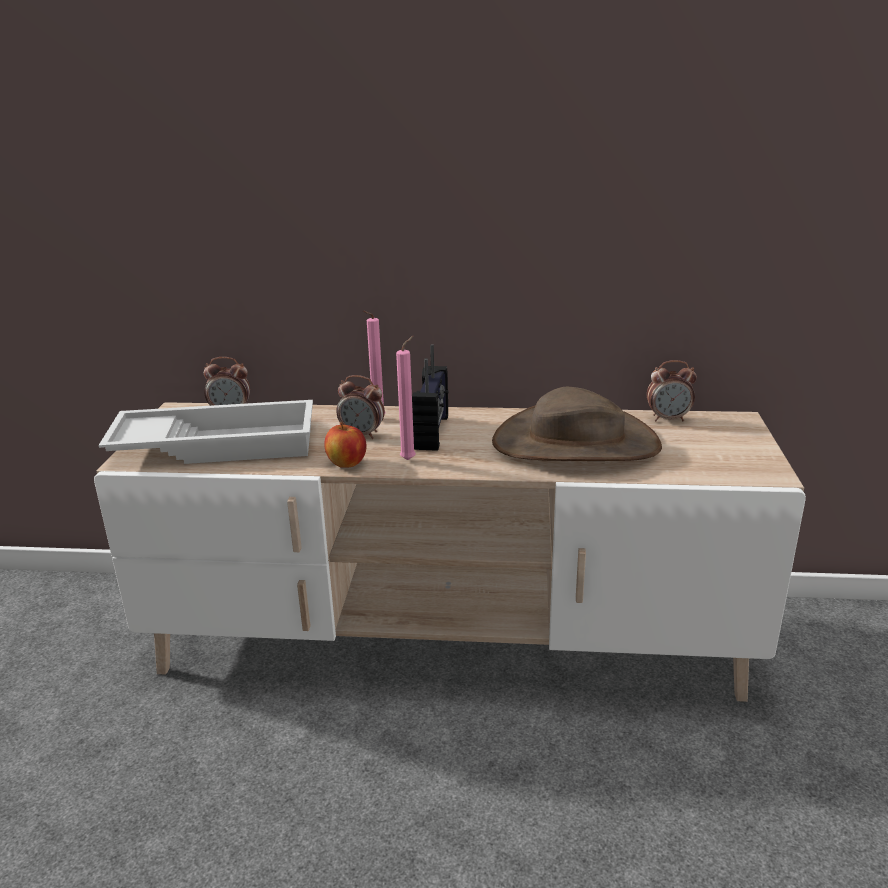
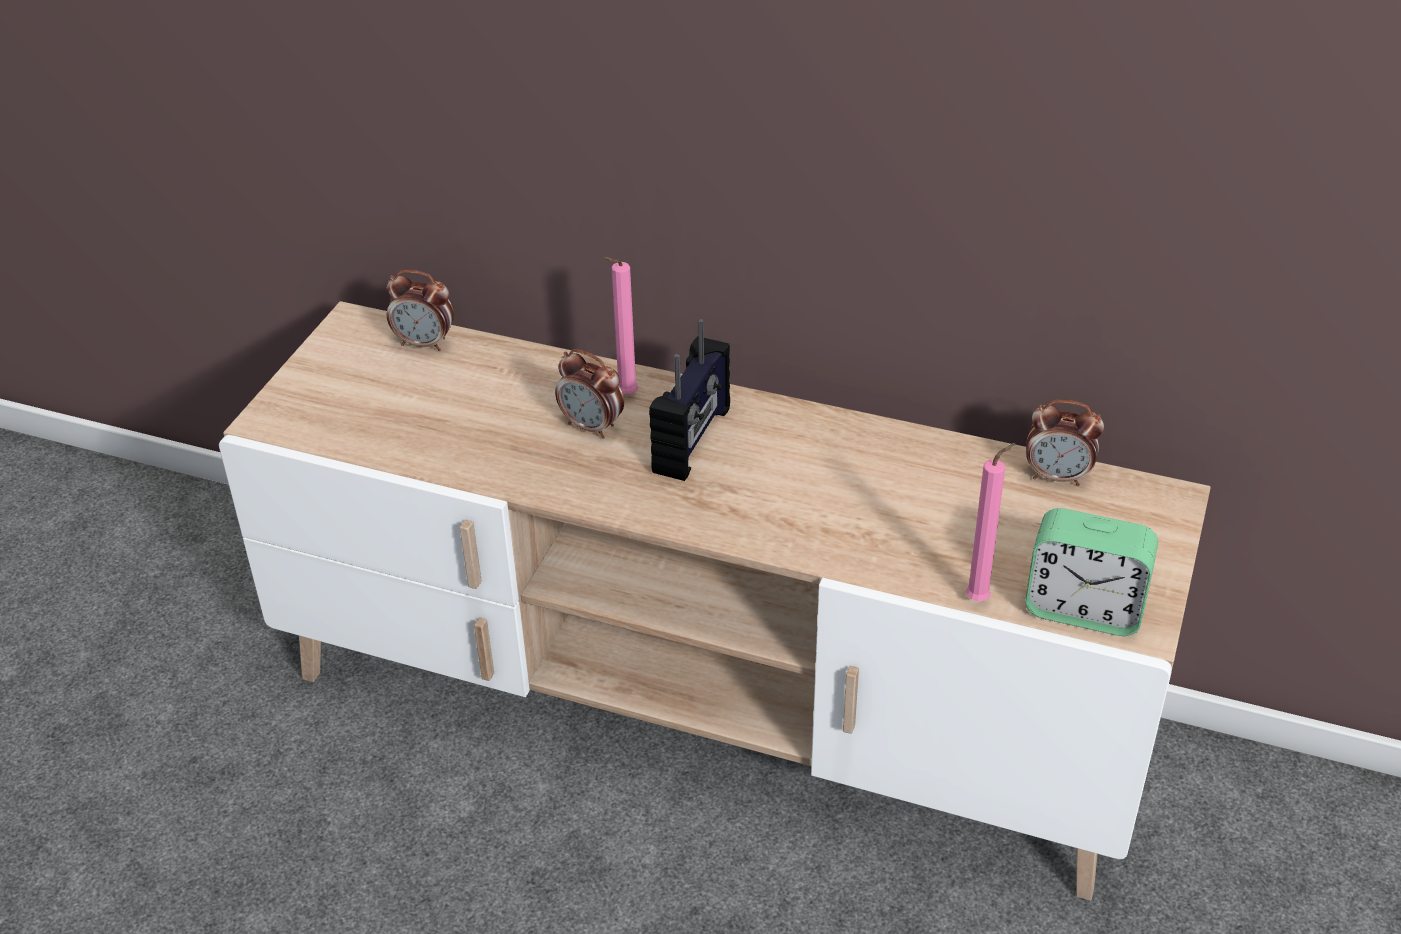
camera: 15 degrees right, 15 degrees up
(217, 444) = (390, 409): white tray -> none
(347, 463) = (550, 484): apple -> none
(410, 459) = (639, 492): pink candle -> pink candle (981, 598)
(575, 444) = (888, 505): brown hat -> none
(731, 472) = (1084, 609): none -> alarm clock

